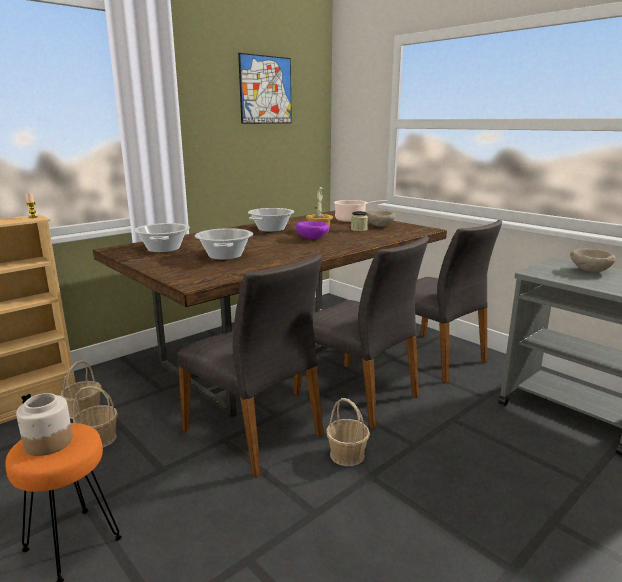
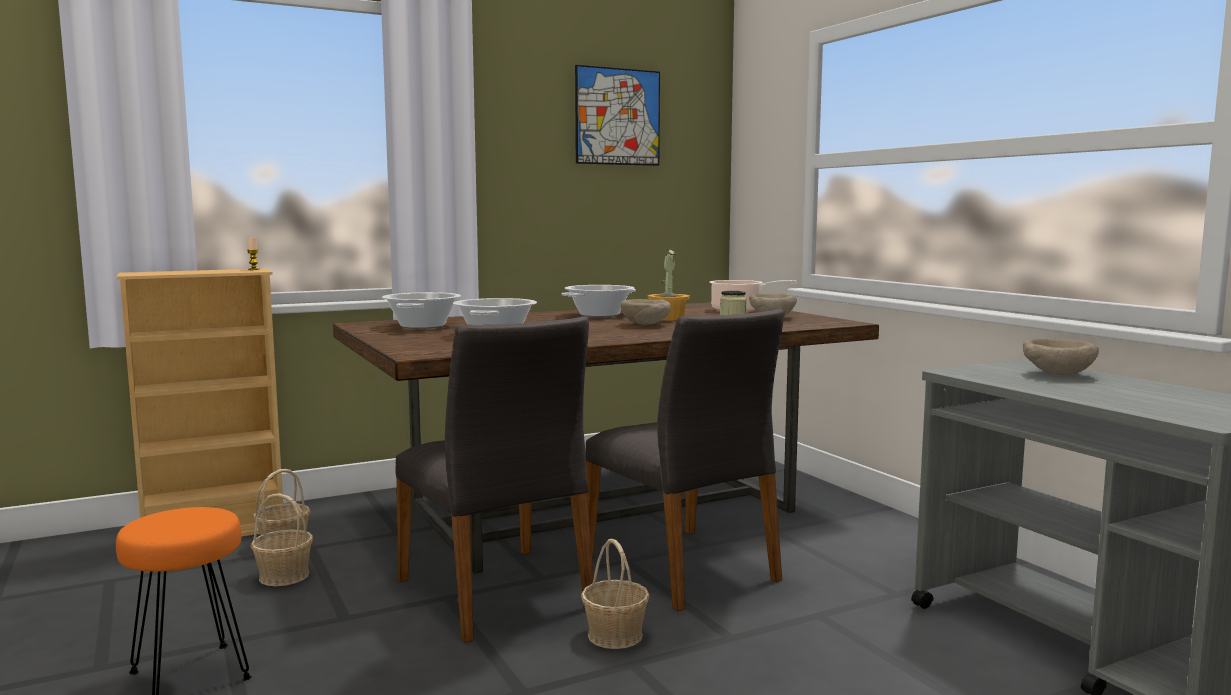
camera: 15 degrees right, 10 degrees down
(48, 442) = (173, 519): jar -> none
(312, 239) = (646, 325): purple bowl -> beige bowl
(433, 357) = (842, 535): grey chair -> none

